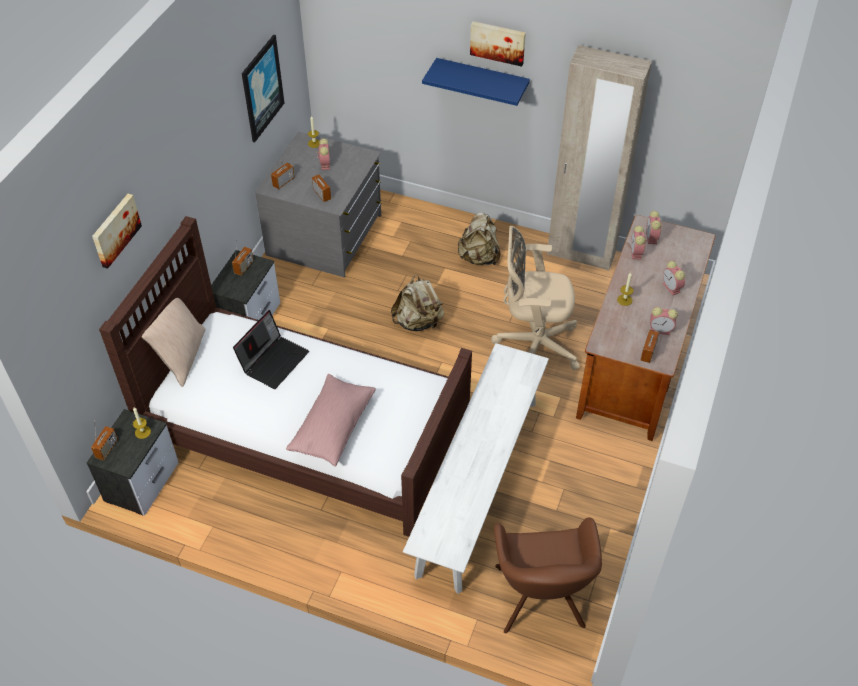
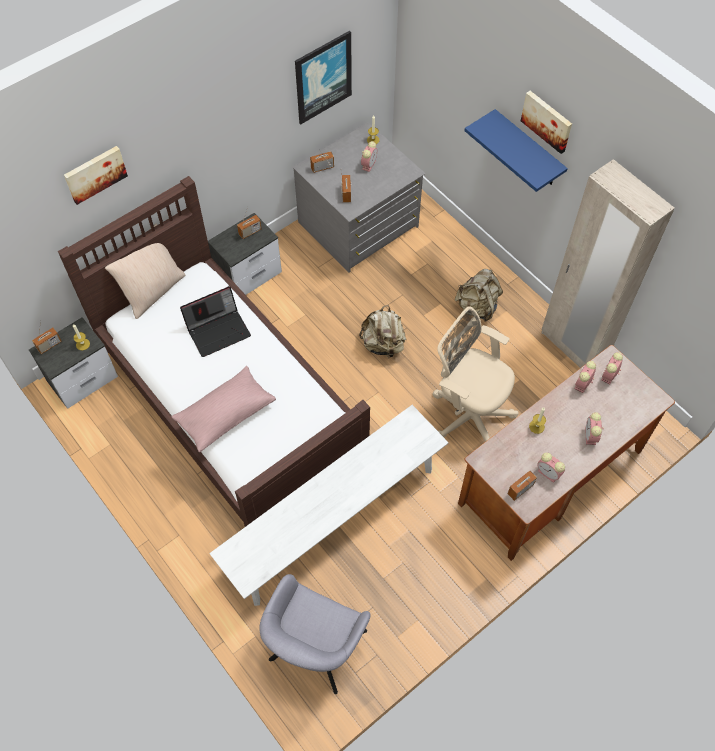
camera: 30 degrees right, 10 degrees up
(540, 601) = (315, 650): brown armchair -> grey armchair

